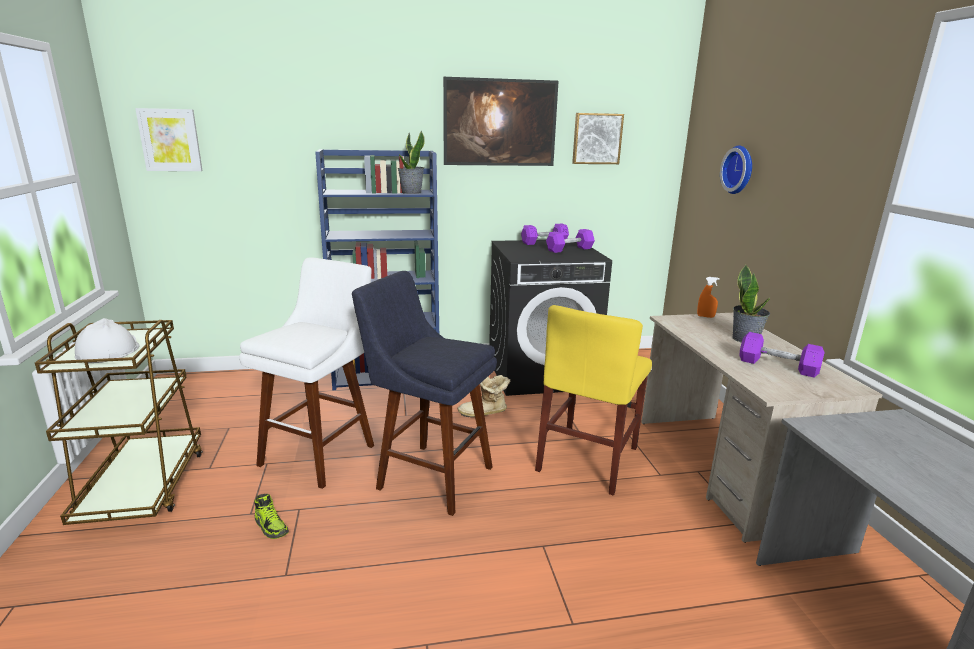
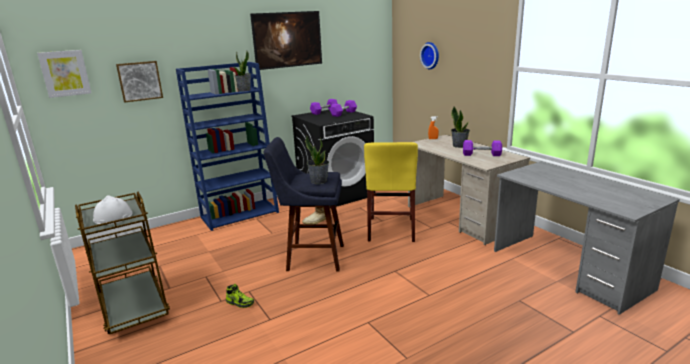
camera: 20 degrees left, 0 degrees up
(322, 451) = (236, 262): white stool -> none
(440, 357) = (319, 181): none -> potted plant
(596, 138) = (344, 44): picture -> picture (139, 81)

